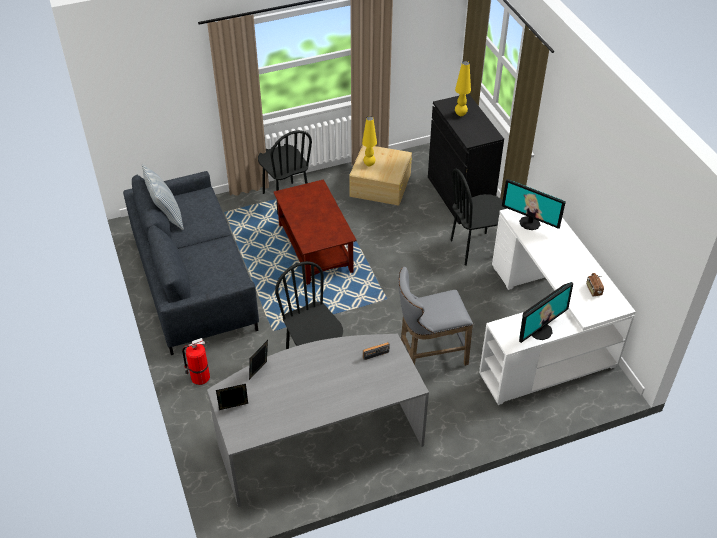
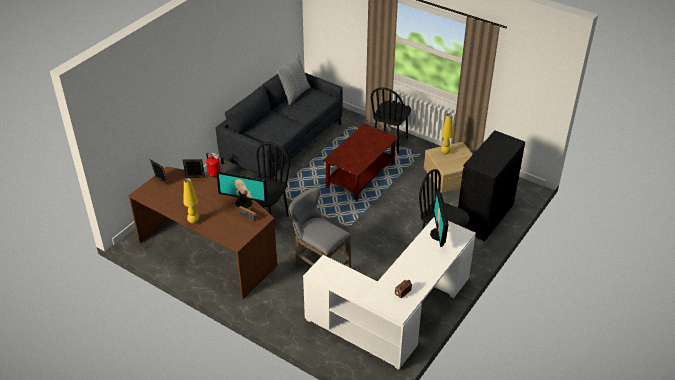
camera: 55 degrees right, 5 degrees down
(318, 440) = (209, 251): grey desk -> brown desk
(460, 114) = (496, 147): yellow table lamp -> yellow table lamp (193, 221)
(540, 331) = (340, 283): monitor -> monitor (244, 202)

